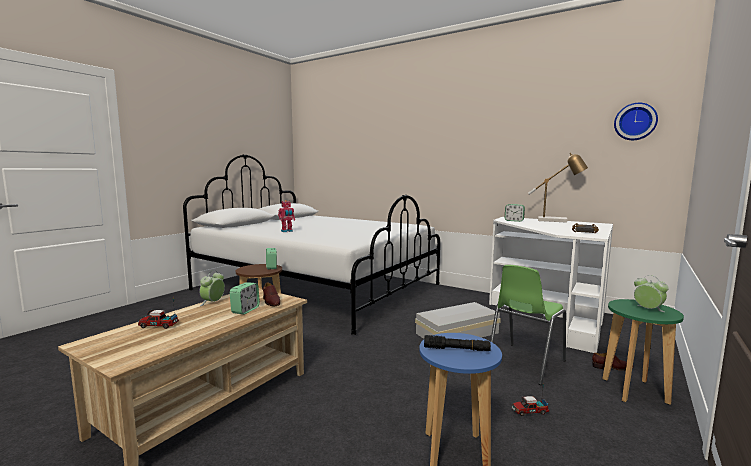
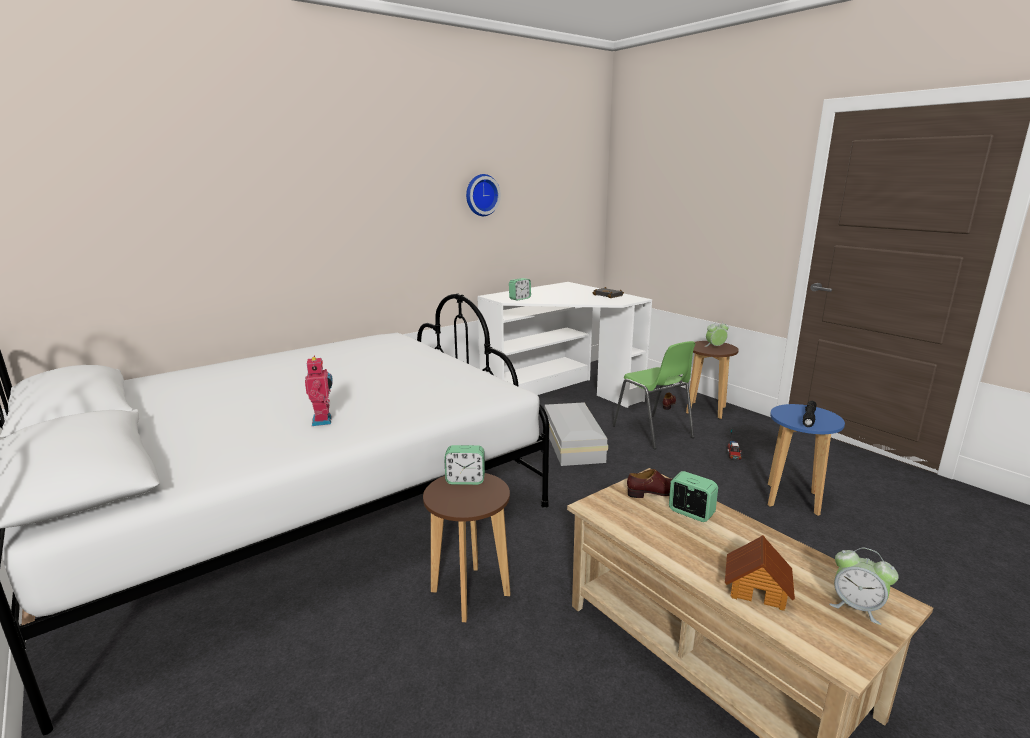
camera: 70 degrees left, 10 degrees up
(158, 326) = (757, 588): toy truck -> toy house
(213, 303) = (650, 541): alarm clock -> alarm clock (856, 607)
(556, 221) = (535, 289): table lamp -> none
(635, 122) = (574, 177): wall clock -> wall clock (481, 195)
(635, 391) = (705, 410): green stool -> brown stool

